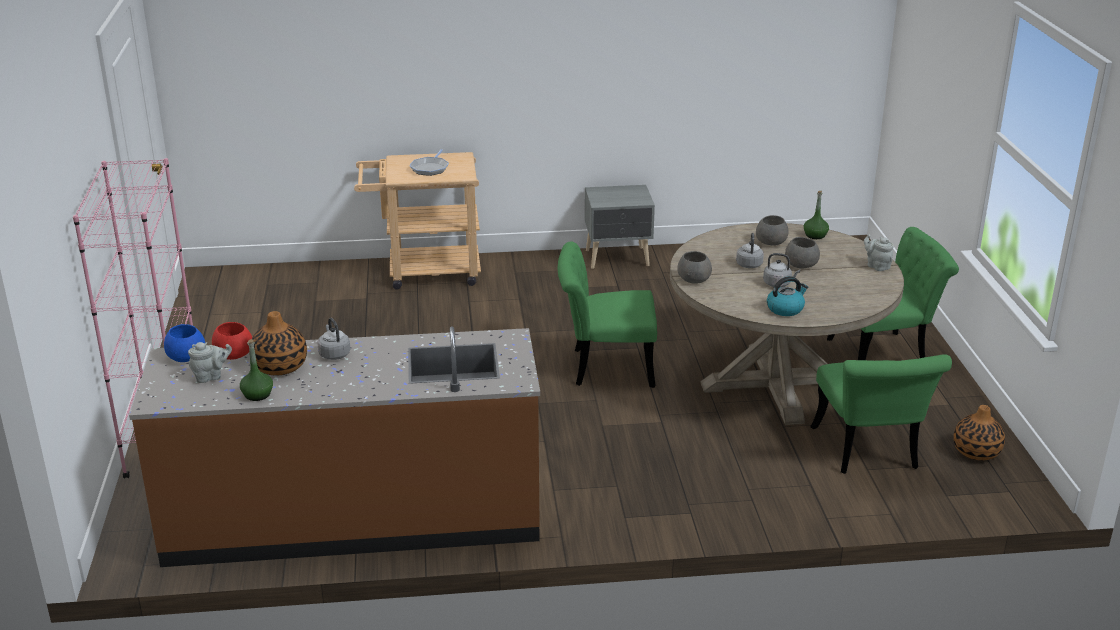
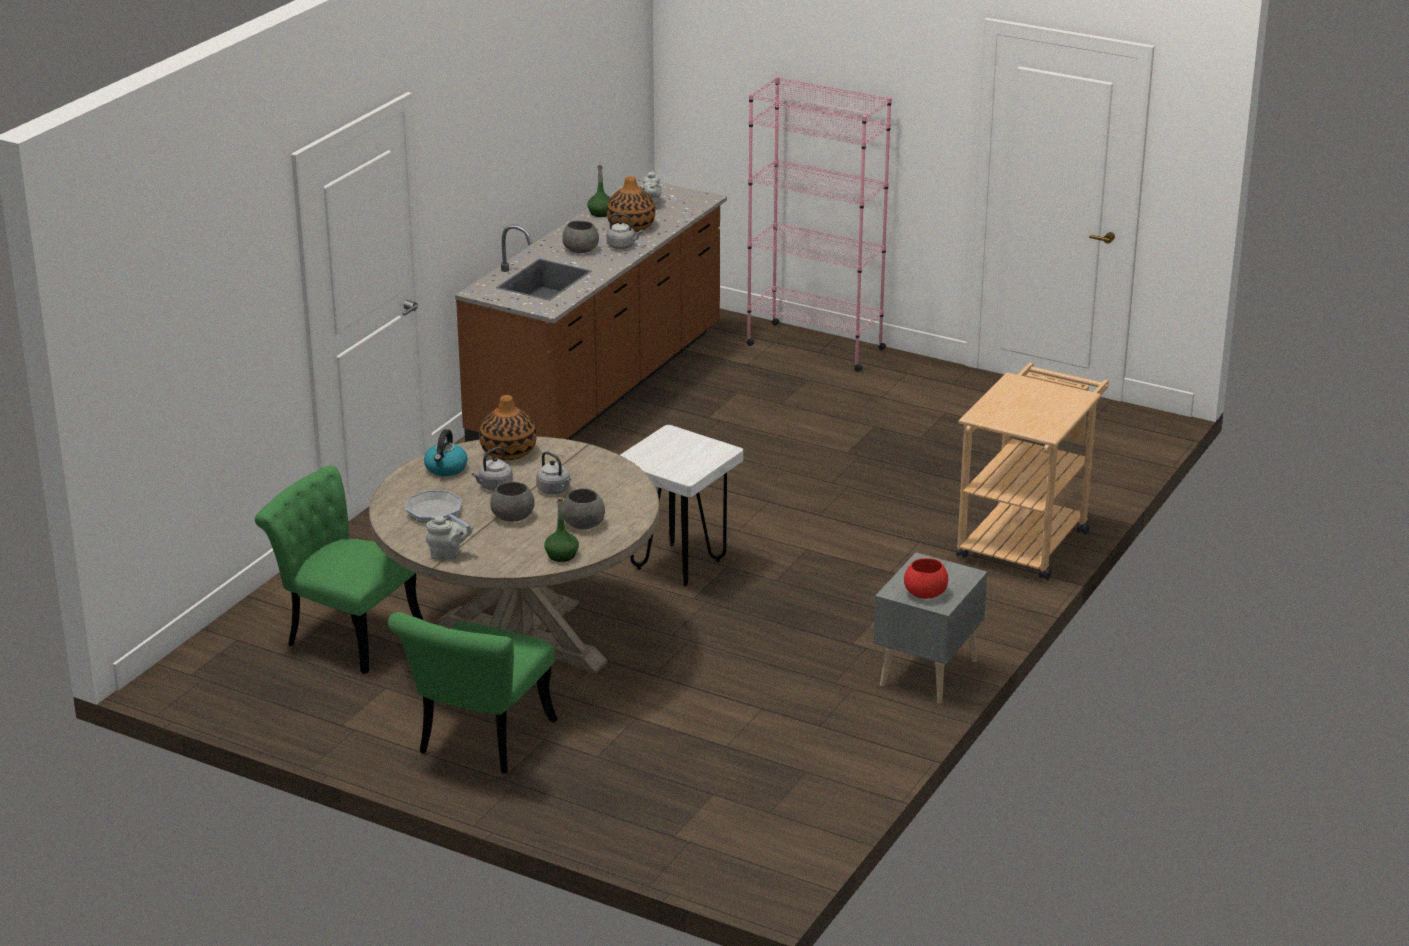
camera: 125 degrees right, 0 degrees up
(186, 356) = (694, 203): blue bowl -> none
(233, 354) = (675, 217): red bowl -> red bowl (926, 592)
(430, 168) = (1025, 404): frying pan -> frying pan (436, 513)
(604, 367) = (679, 565): green chair -> white stool
(694, 279) = (565, 450): grey bowl -> grey bowl (580, 249)
(976, 452) = (258, 692): vase -> vase (508, 452)

